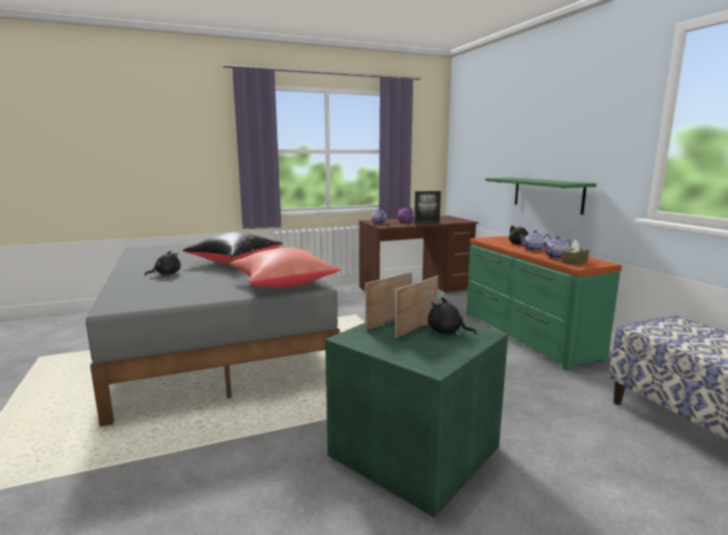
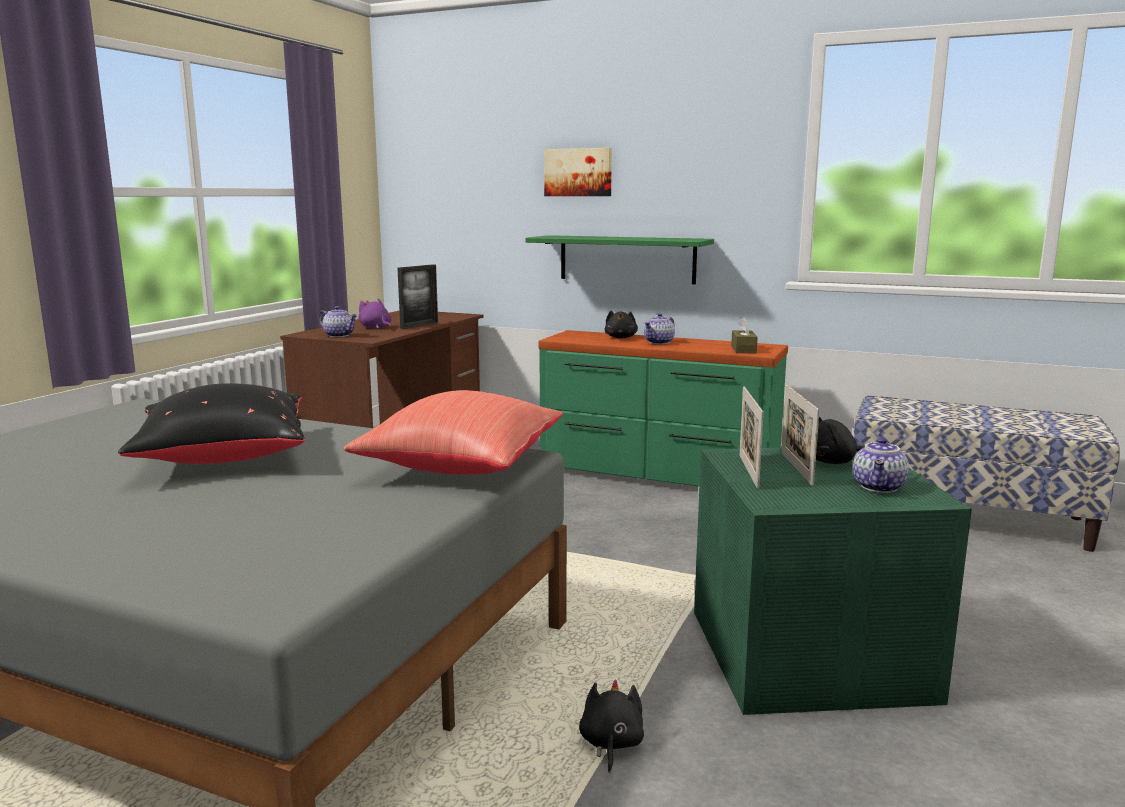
camera: 45 degrees left, 0 degrees up
(166, 274) = (146, 517): black plush toy -> black plush toy (611, 744)
(528, 138) = (578, 172): none -> picture
(556, 257) = (709, 347): teapot -> teapot (880, 487)

